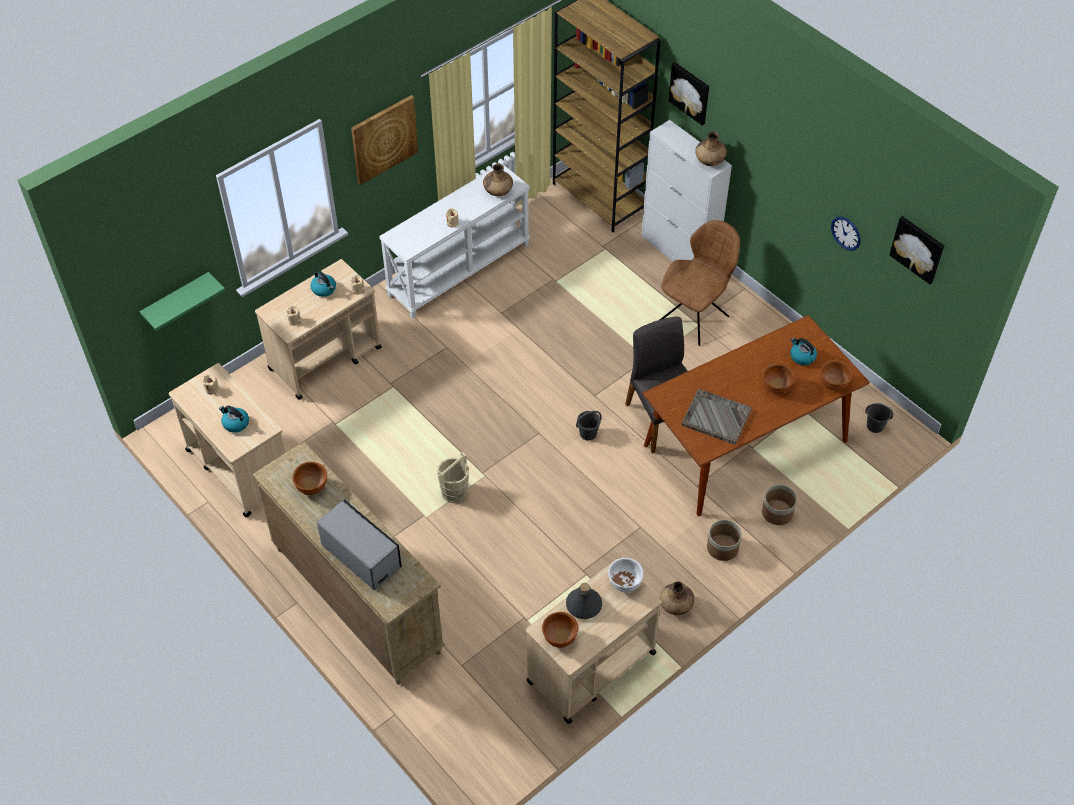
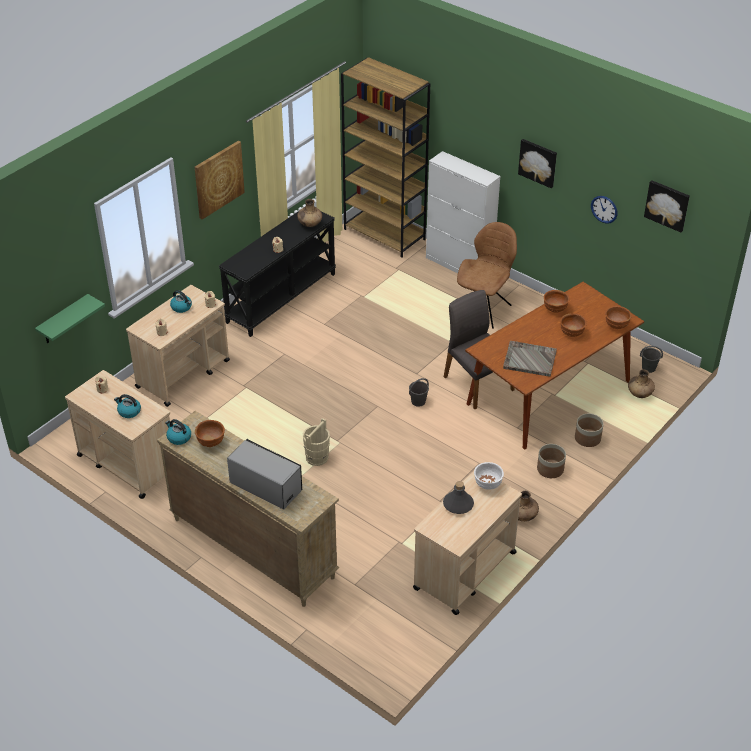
camera: 10 degrees left, 10 degrees down
(458, 269) = (281, 297): white console table -> black console table
(559, 637) = (444, 530): brown bowl -> brown bowl (554, 309)
(690, 92) = (459, 123): picture -> picture (538, 162)
(709, 161) = (482, 175): brown vase -> brown vase (639, 394)
(802, 357) = (586, 310): kettle -> kettle (178, 437)

